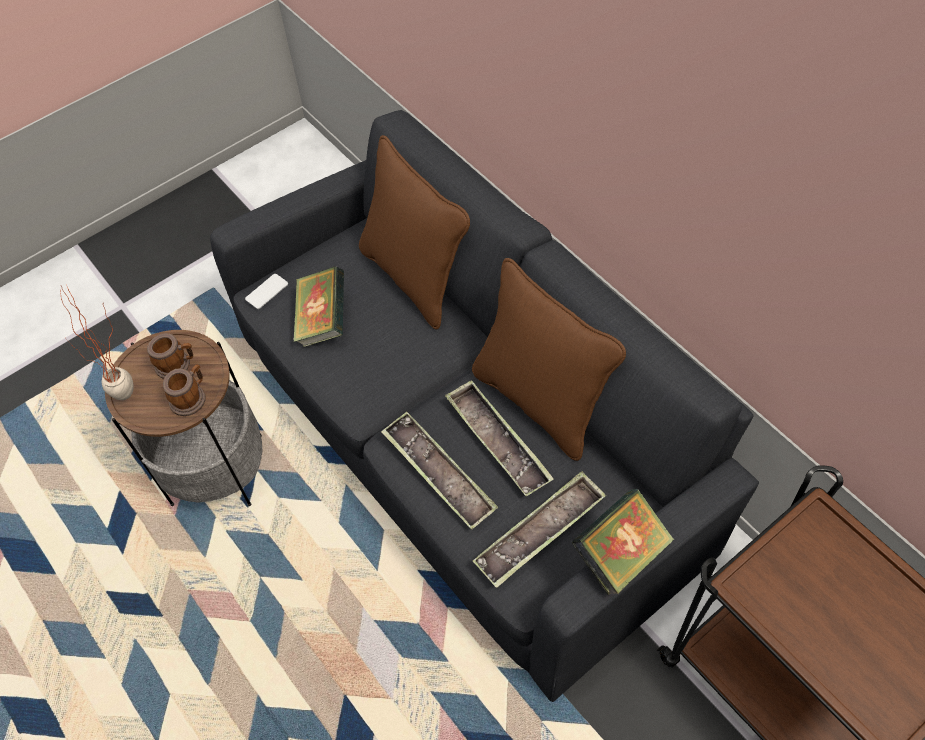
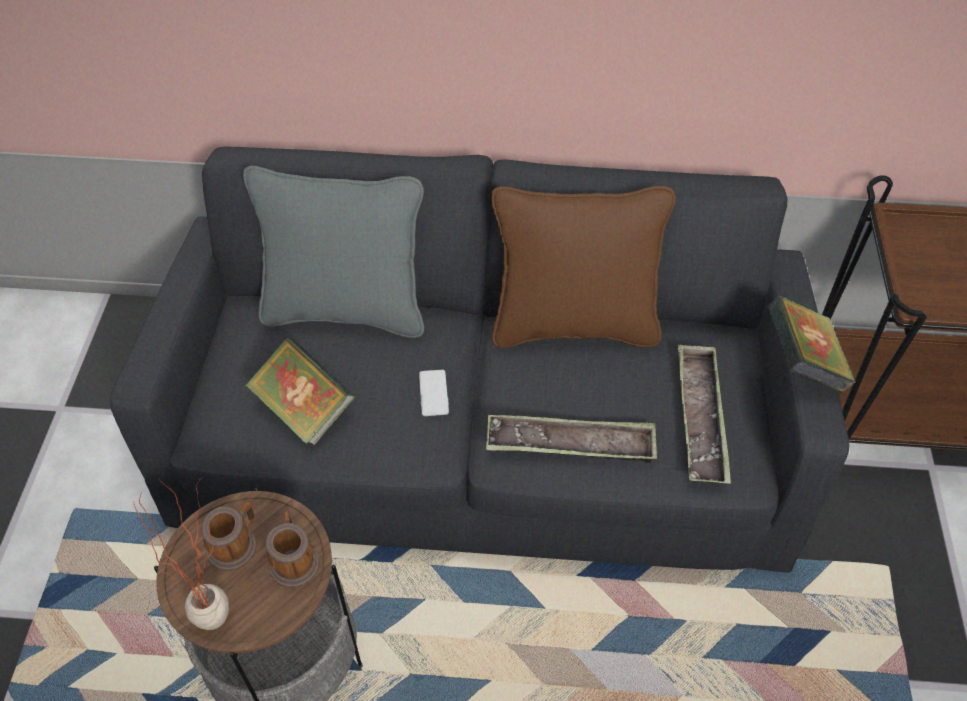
camera: 50 degrees left, 5 degrees down
(267, 292) = (210, 429): phone -> phone (433, 393)
(415, 277) = (346, 310): brown pillow -> grey pillow
(497, 441) = (583, 380): tray -> none

